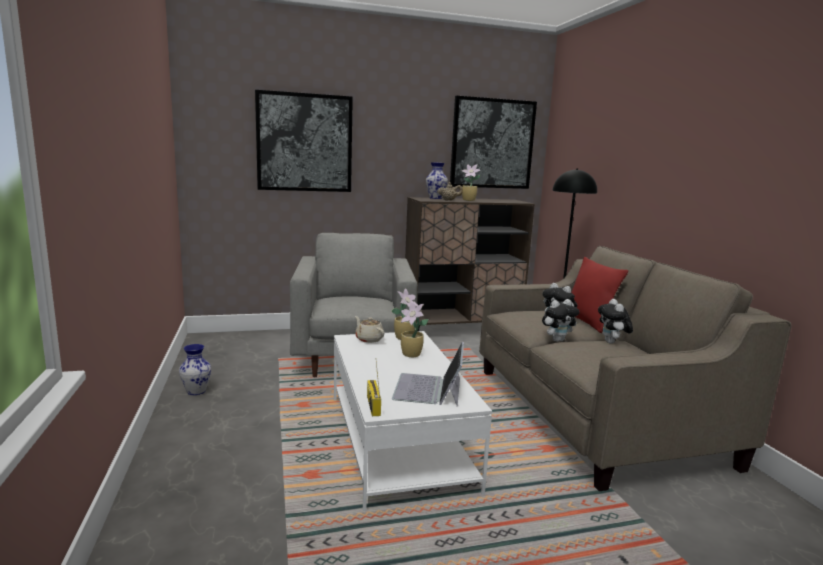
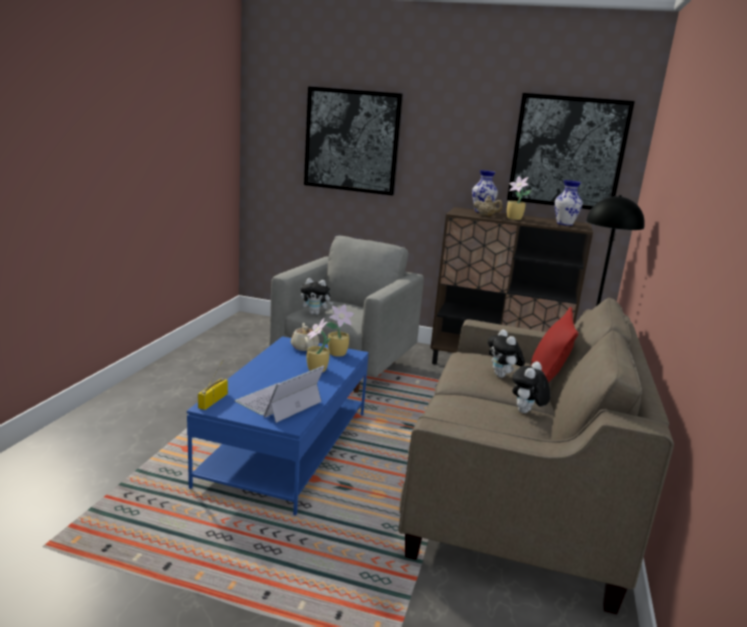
camera: 30 degrees right, 5 degrees up
(196, 391) = (189, 360): vase -> vase (564, 224)
(398, 441) = (287, 448): white coffee table -> blue coffee table
(557, 340) = (470, 393): plush toy -> plush toy (315, 313)

